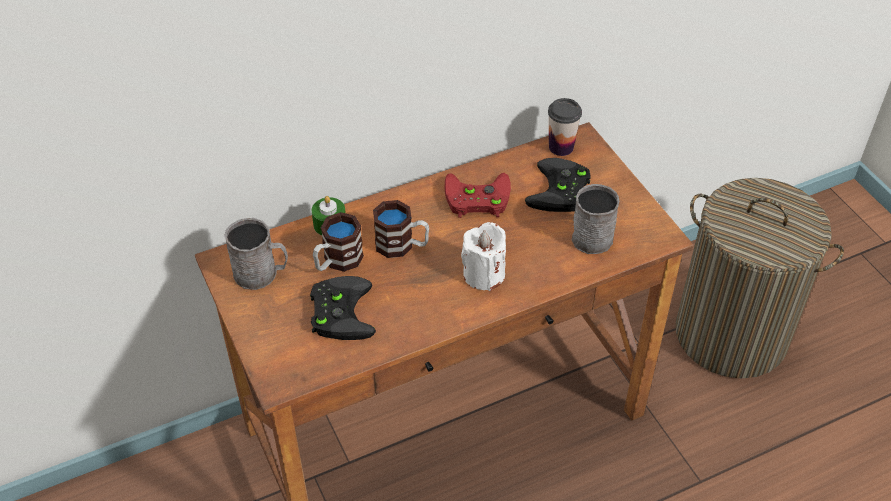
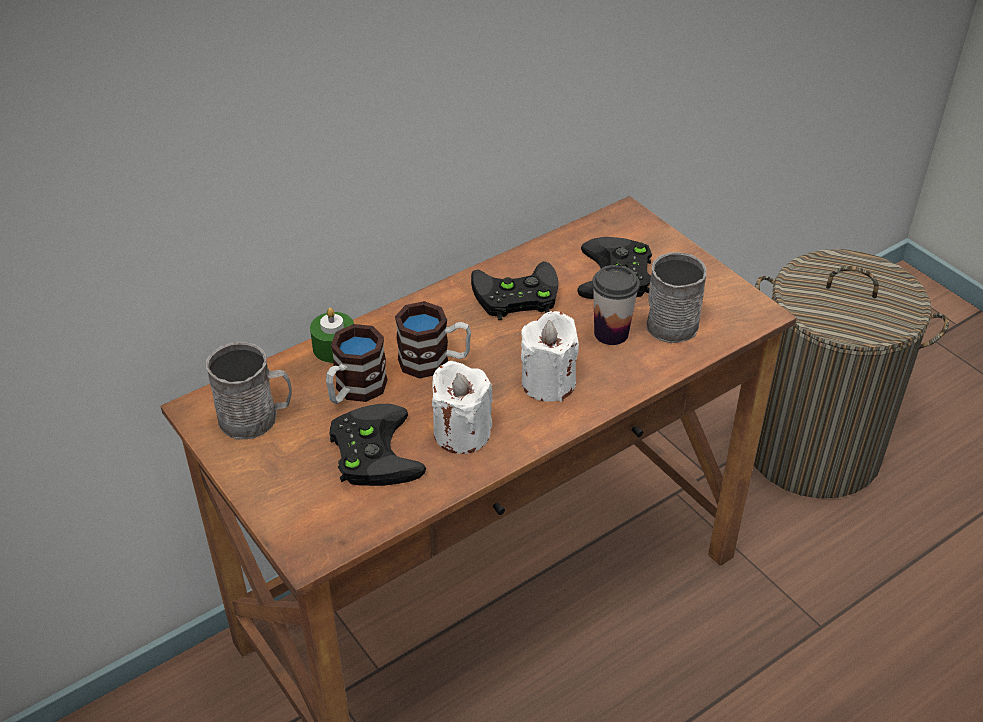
camera: 10 degrees left, 5 degrees down
(409, 306) = (462, 433): none -> white candle
(475, 199) = (514, 297): red game controller -> black game controller
(561, 147) = (604, 227): cup -> cup (611, 333)

